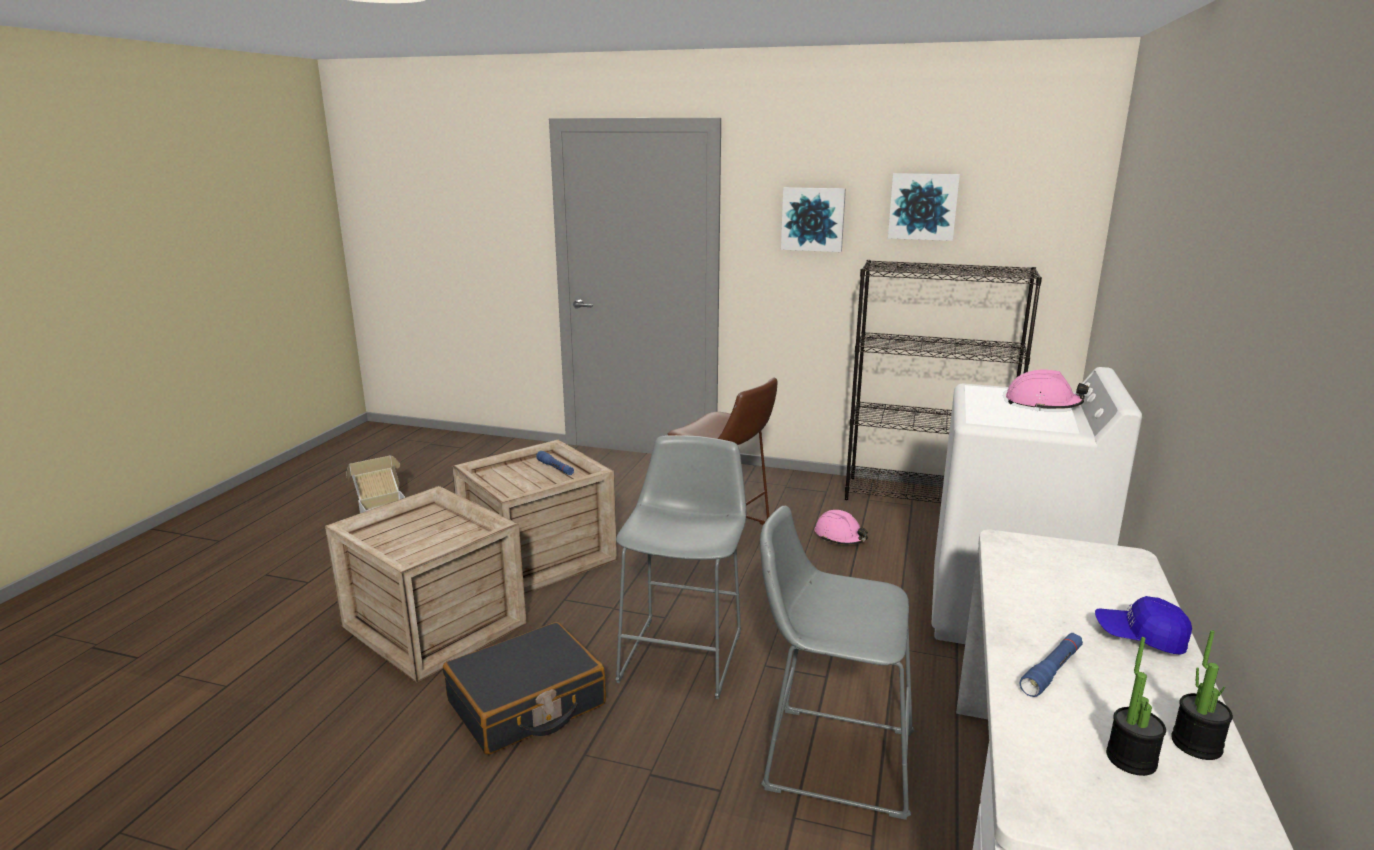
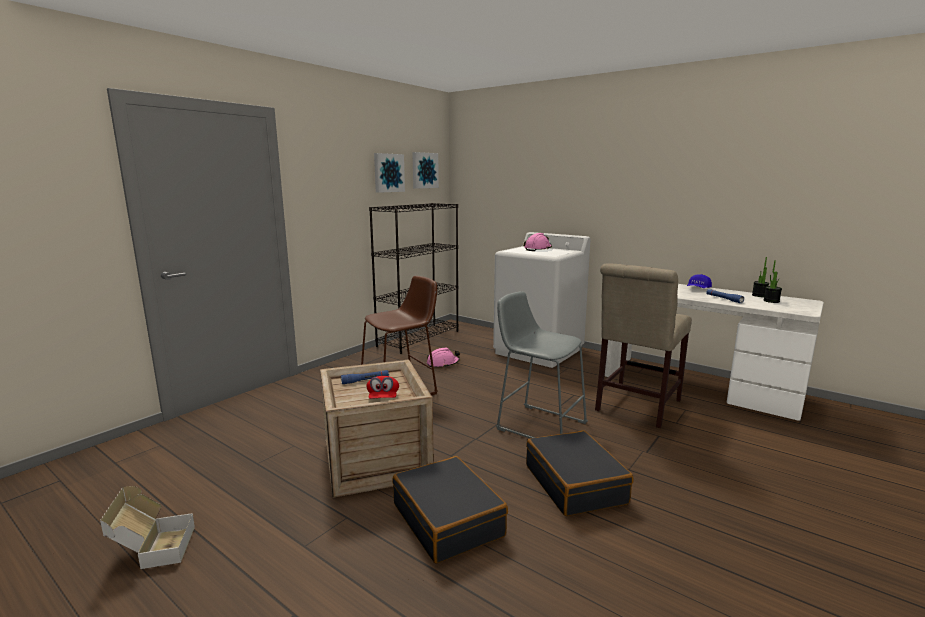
camera: 70 degrees left, 5 degrees down
(434, 623) = (448, 520): crate -> black suitcase
(509, 486) = (383, 399): none -> red cap
(813, 219) = (338, 183): picture -> picture (424, 170)
(830, 757) = (635, 407): grey stool -> beige chair

